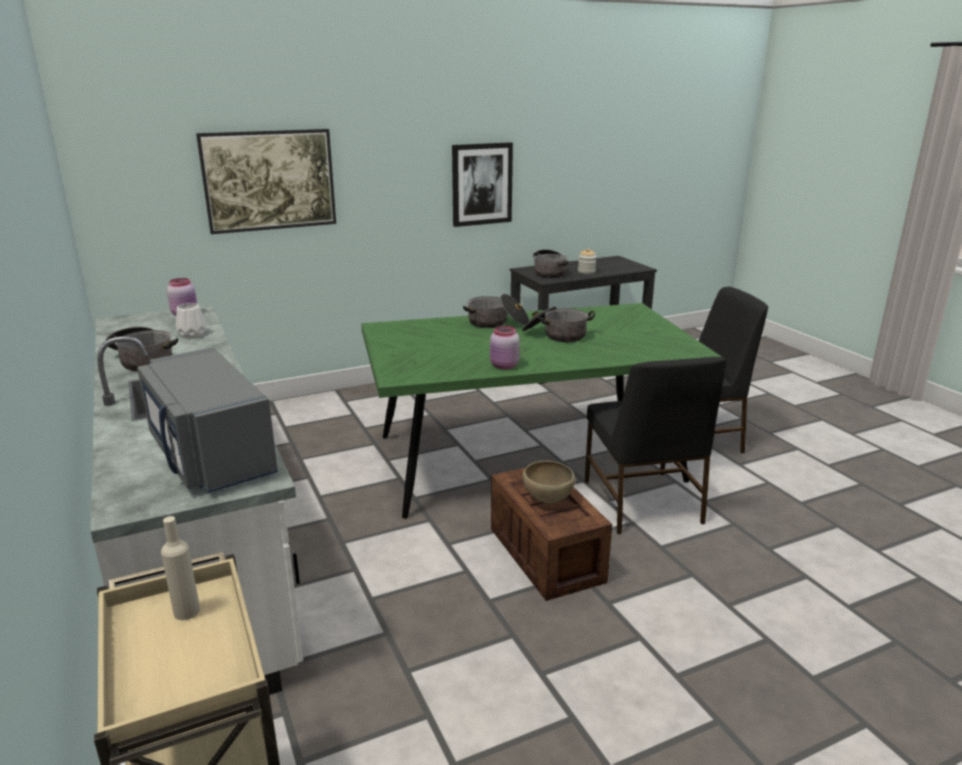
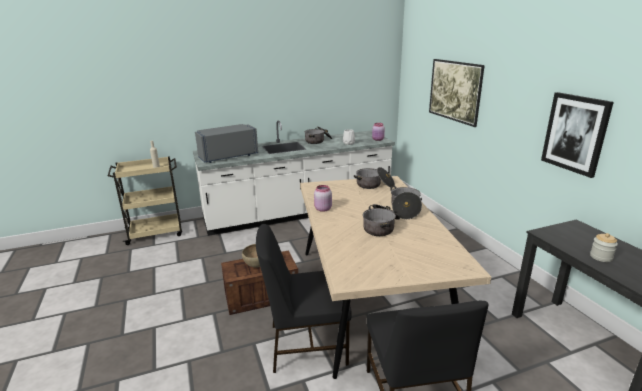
camera: 95 degrees right, 0 degrees up
(528, 457) = (371, 298): green dining table -> beige dining table
(549, 272) = (576, 236): cooking pot -> cooking pot (374, 185)

